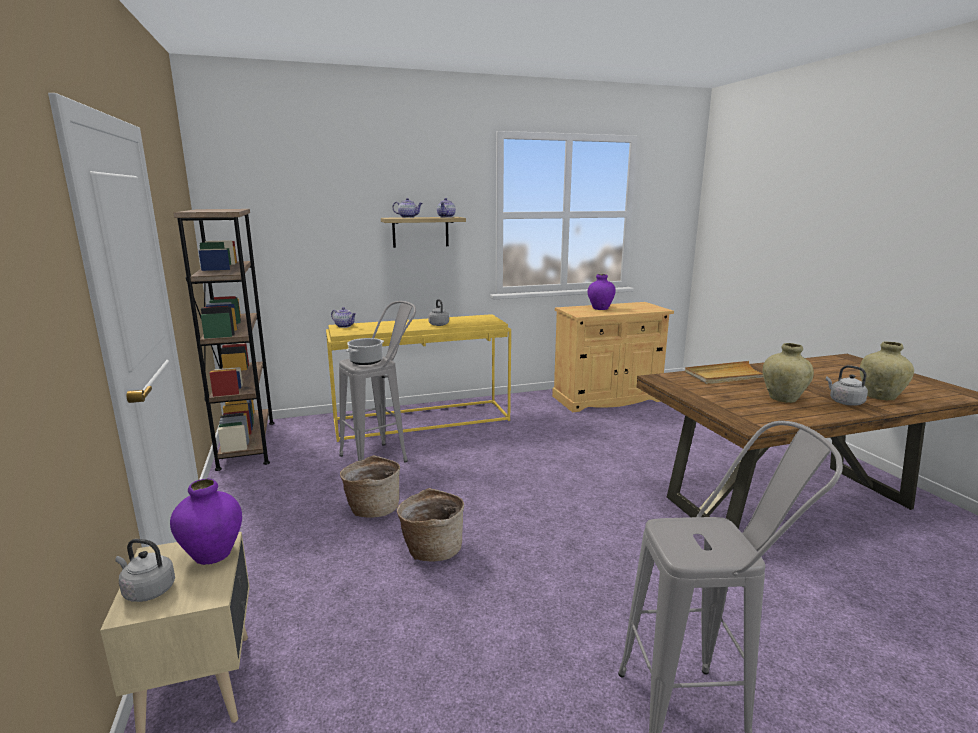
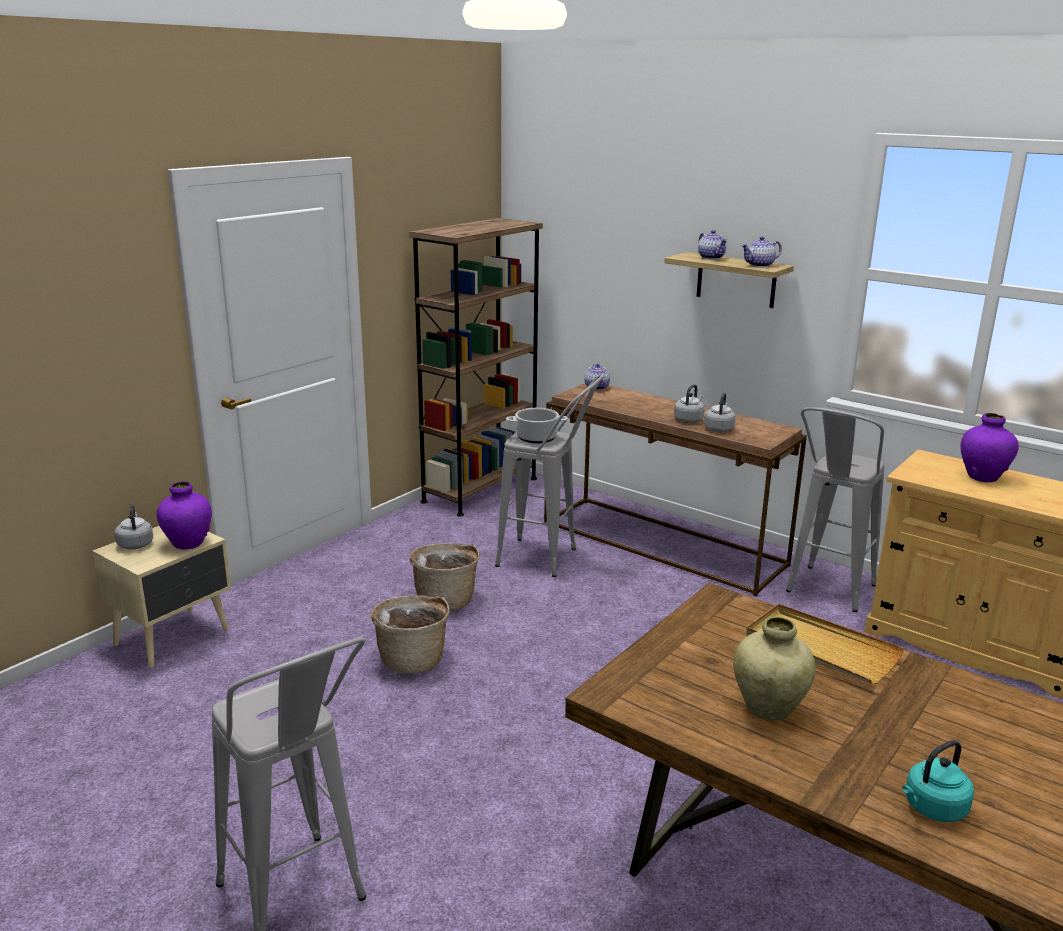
camera: 55 degrees right, 5 degrees up
(422, 420) = (664, 544): yellow console table -> brown console table
(530, 406) = (826, 594): none -> grey stool
(844, 402) = (838, 769): grey kettle -> grey kettle (719, 429)
(880, 397) = (932, 808): beige vase -> turquoise kettle

